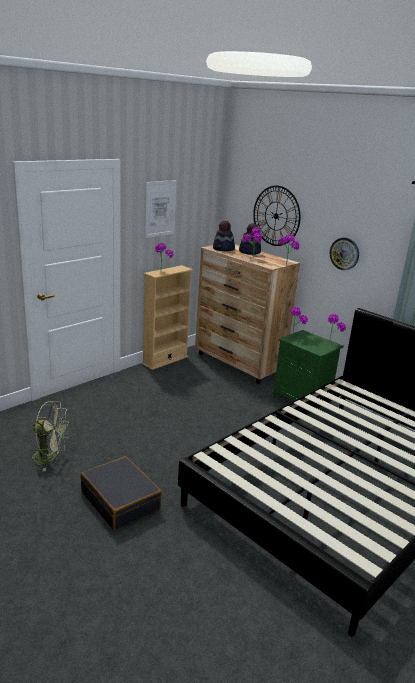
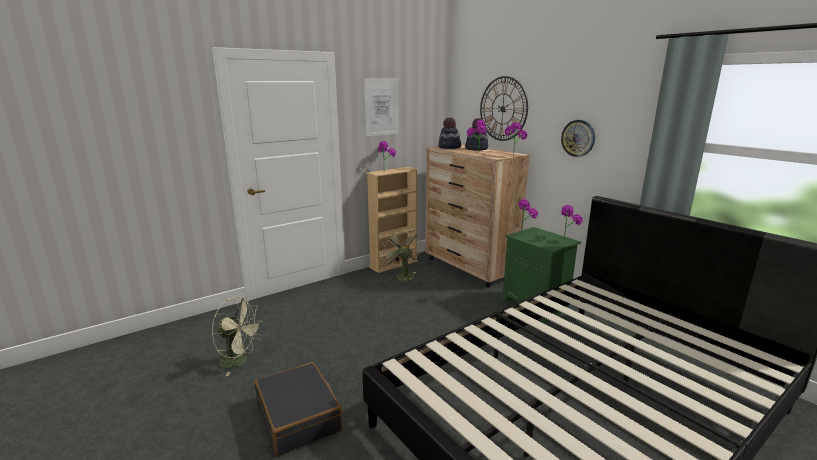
camera: 10 degrees right, 5 degrees down
(176, 373) = (402, 276): none -> green fan

